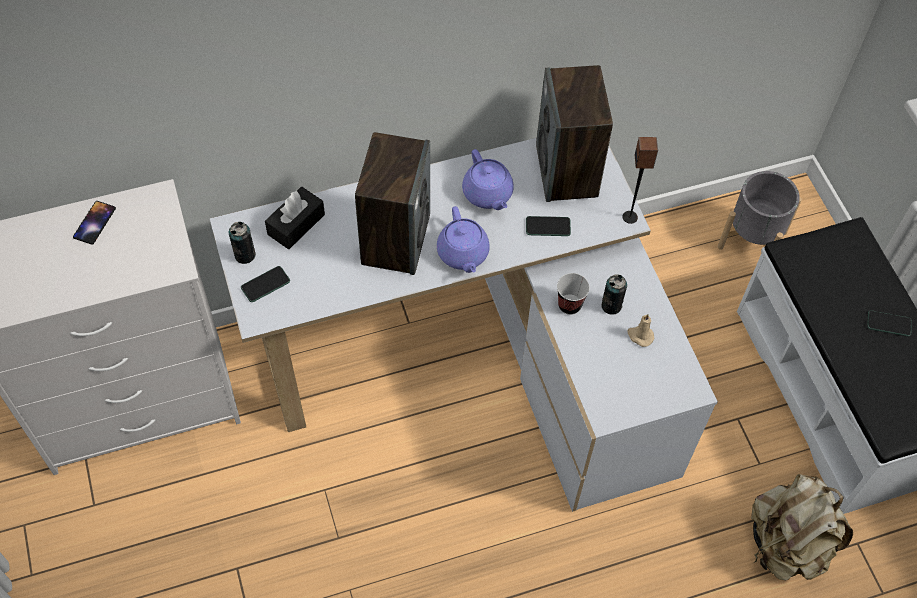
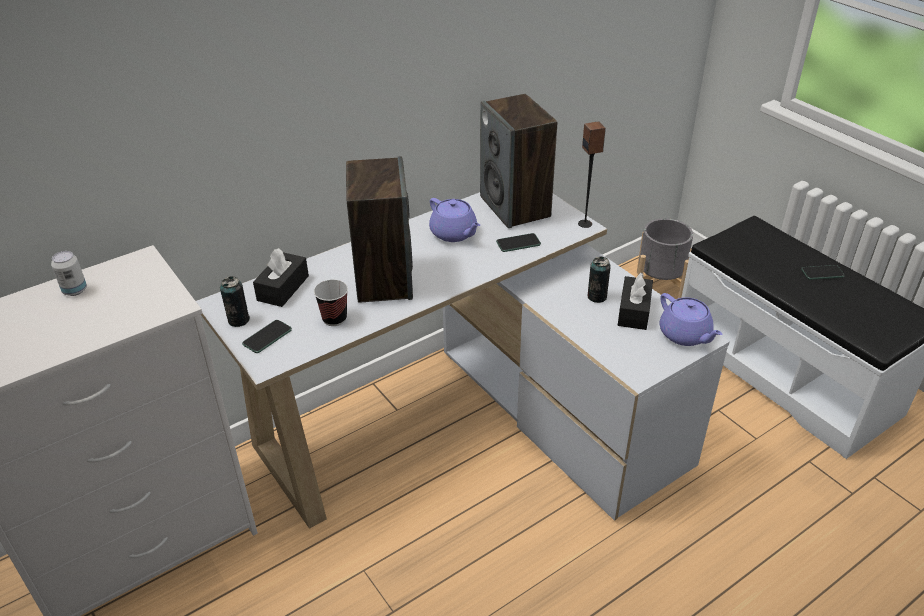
camera: 15 degrees left, 20 degrees down
(94, 223) = (75, 290): phone -> can
(463, 254) = (451, 276): purple teapot -> purple teapot (685, 335)
(569, 305) = (560, 304): cup -> cup (334, 319)
(640, 336) = (634, 311): beige candle -> black tissue box
(787, 544) = (816, 494): beige backpack -> none

